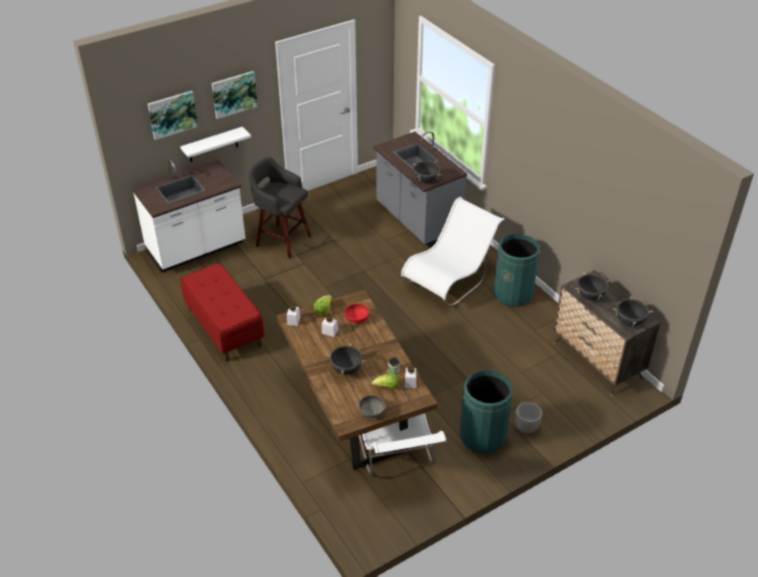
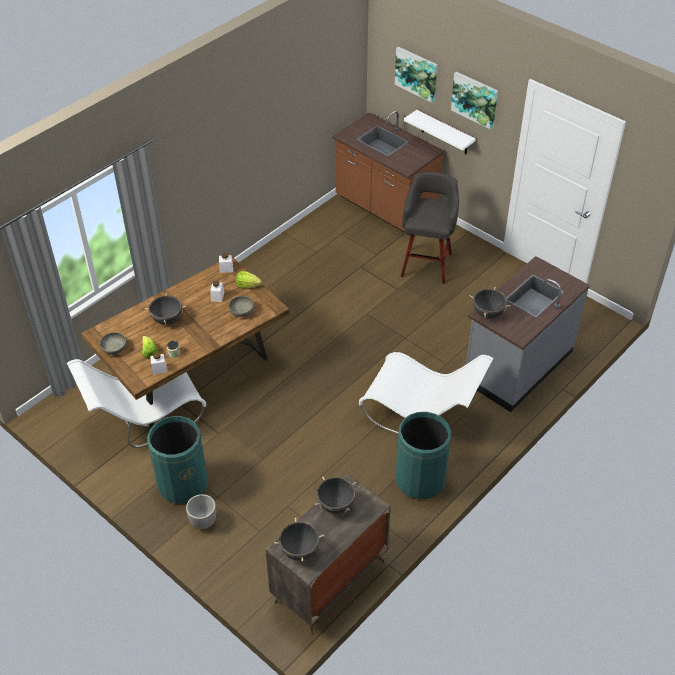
camera: 75 degrees right, 5 degrees up
(196, 249) = (385, 209): white counter -> brown counter
(224, 327) = (280, 257): red bench -> none
(357, 318) = (242, 312): red bowl -> grey bowl

